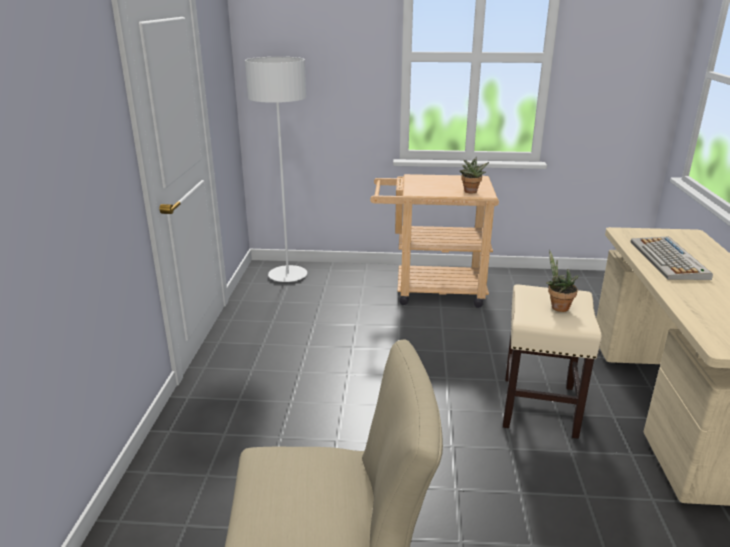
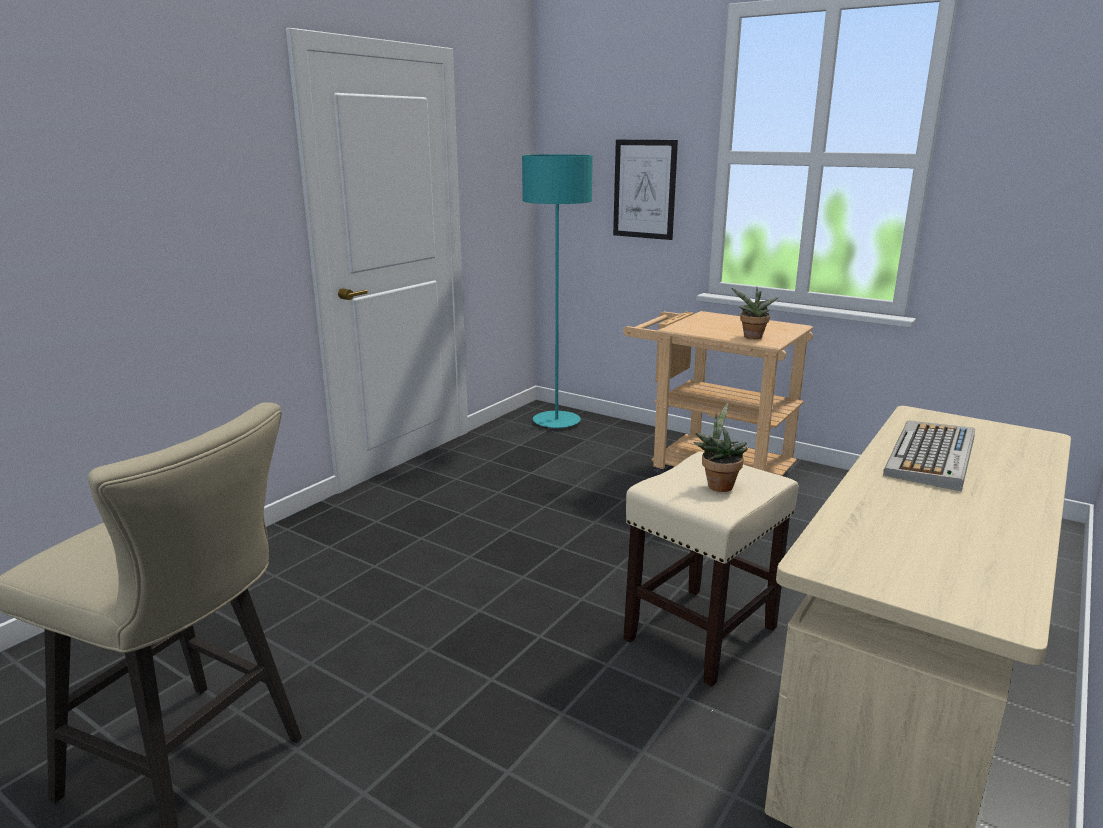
camera: 30 degrees right, 5 degrees down
(288, 275) = (556, 422): white floor lamp -> turquoise floor lamp
(341, 83) = (644, 189): none -> picture

